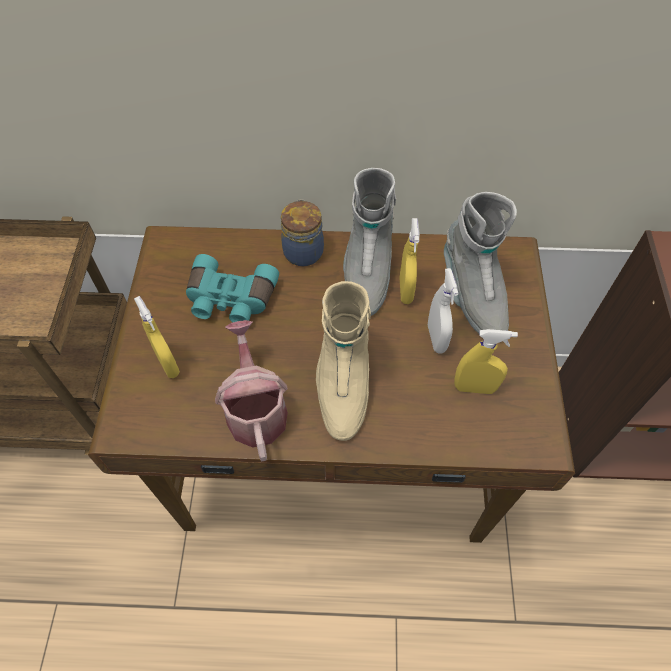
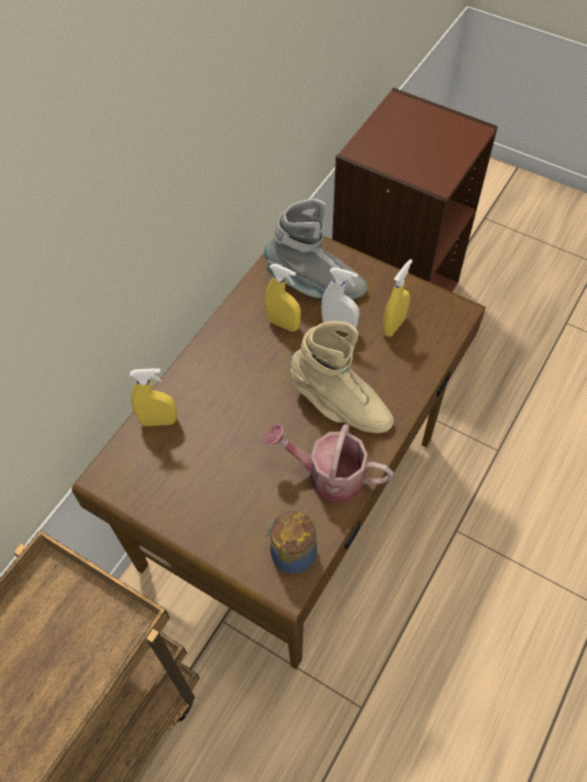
camera: 60 degrees left, 0 degrees up
(168, 364) = (244, 525): yellow spray bottle -> yellow spray bottle (159, 421)
(230, 300) = (209, 450): turquoise binoculars -> none
(303, 251) = (194, 374): jar -> jar (291, 553)
(366, 271) = (247, 340): grey boot -> none

